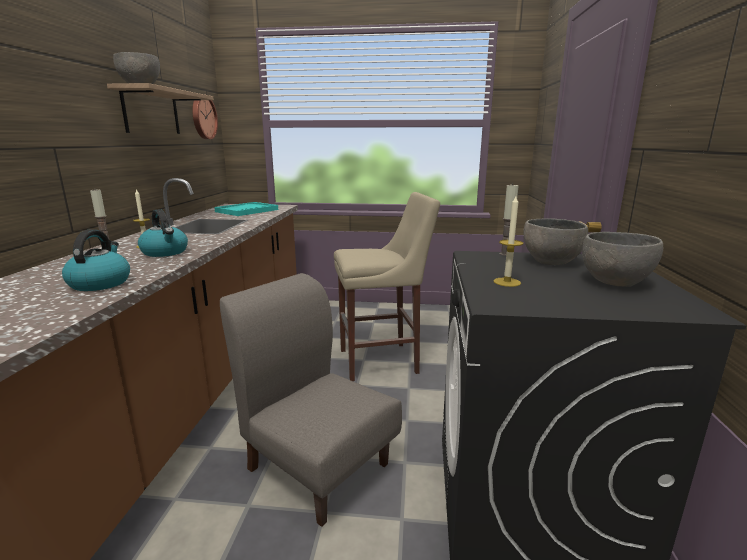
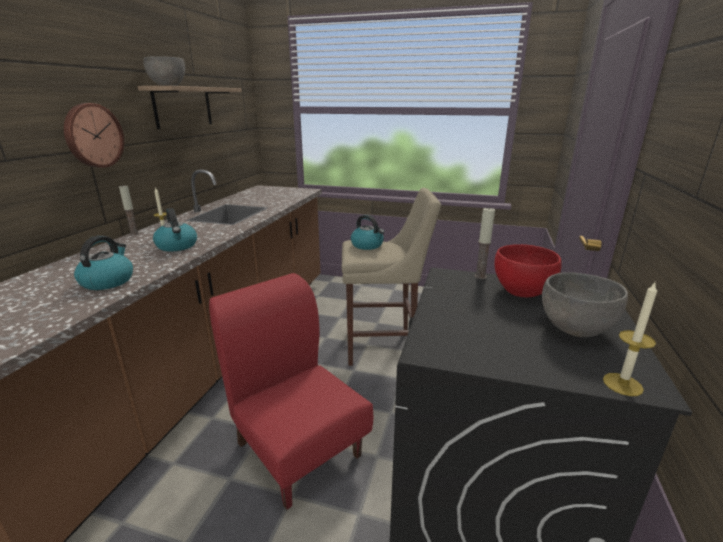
camera: 10 degrees right, 5 degrees up
(203, 117) = (237, 105): wall clock -> wall clock (93, 136)
(247, 211) = (272, 195): turquoise tray -> none
(318, 465) = (298, 448): grey chair -> red chair
(363, 252) = (367, 245): none -> kettle
(507, 282) = (458, 318): candle -> candle (622, 384)
(551, 262) = (522, 292): grey bowl -> red bowl

